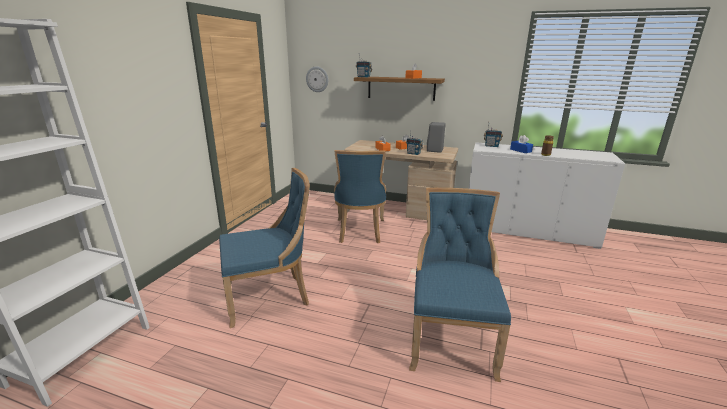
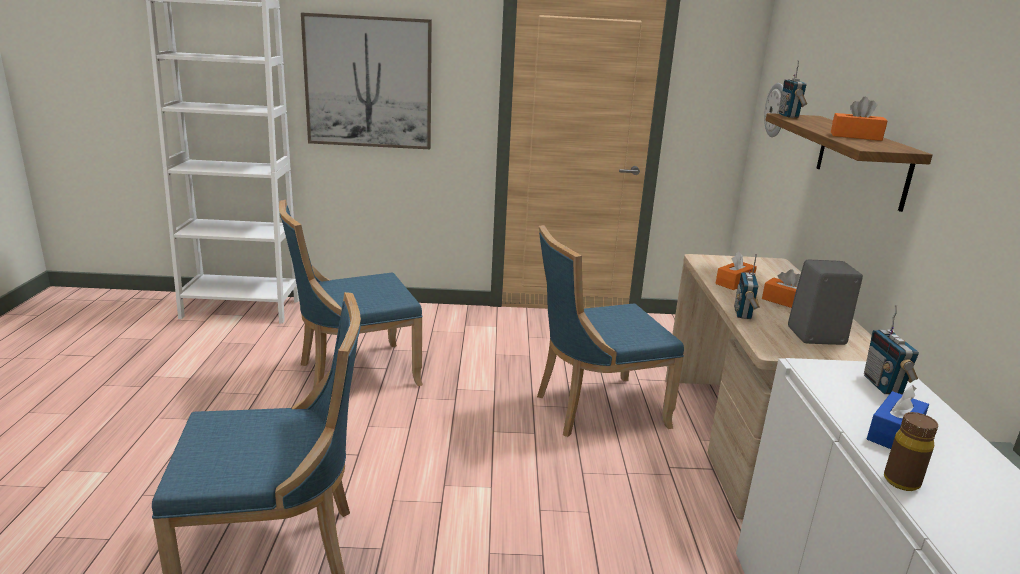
camera: 70 degrees right, 0 degrees up
(118, 97) = (368, 82): none -> picture
(270, 297) = (354, 373): blue chair -> blue chair turned 105 degrees clockwise

